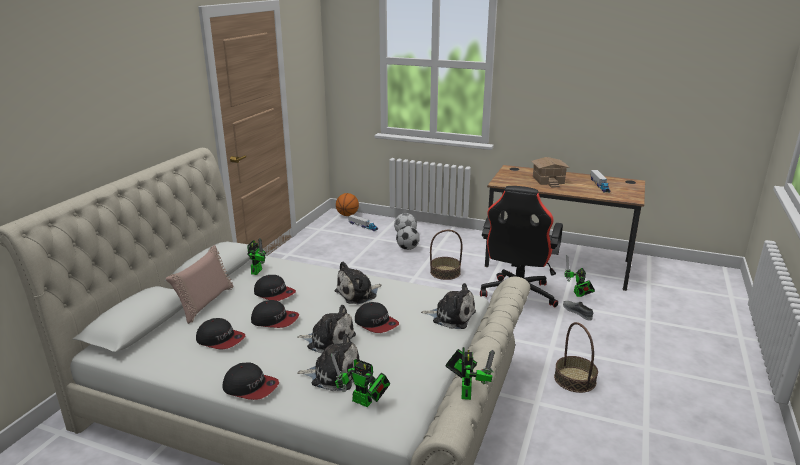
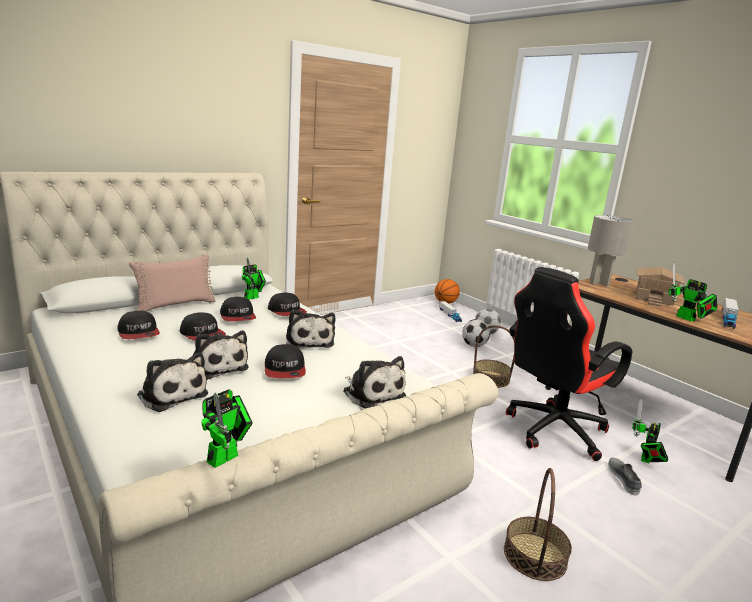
camera: 30 degrees right, 5 degrees down
(251, 387) = (93, 375): cap -> cap (287, 311)
(358, 294) = (309, 341): plush toy -> plush toy turned 105 degrees counterclockwise
(364, 402) = (152, 430): toy robot -> toy robot (688, 319)
(506, 177) = (599, 283): none -> grey table lamp

